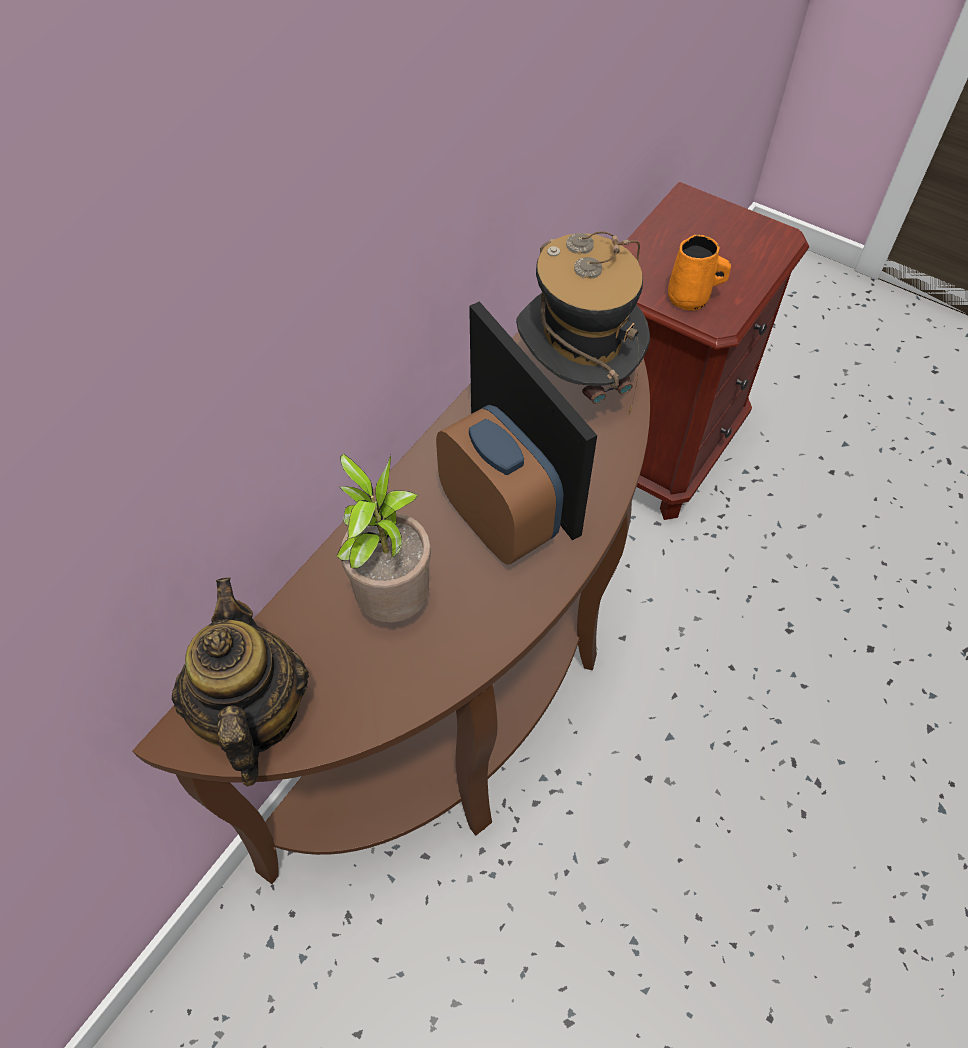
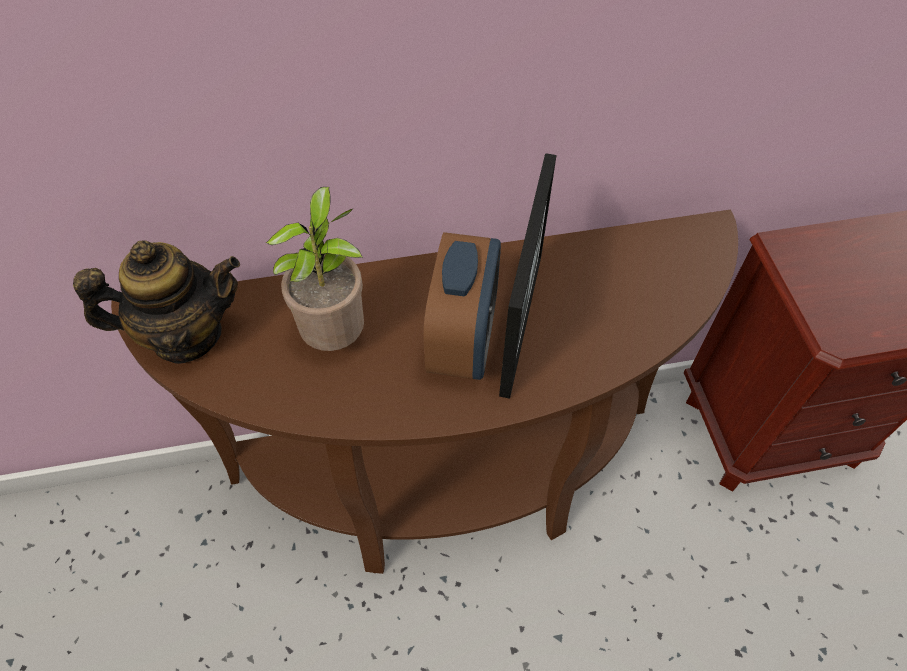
camera: 45 degrees right, 0 degrees up
(253, 715) = (186, 335): teapot -> teapot turned 45 degrees clockwise
(576, 382) = (636, 290): hat -> none
(690, 299) = (832, 303): orange mug -> none

